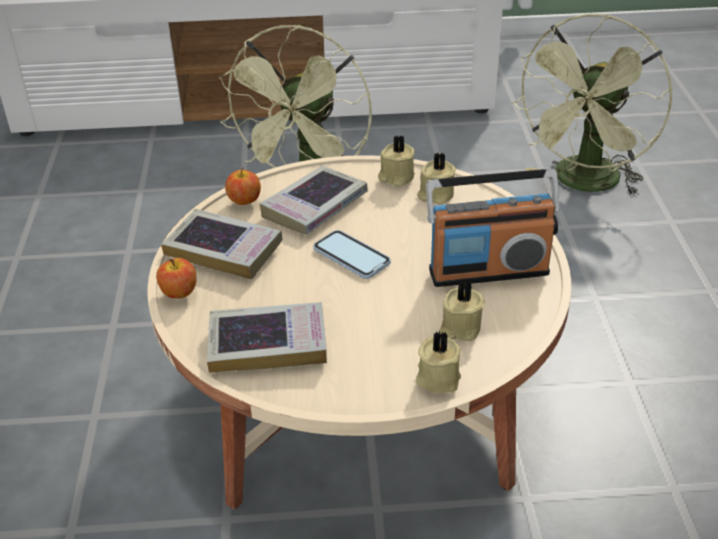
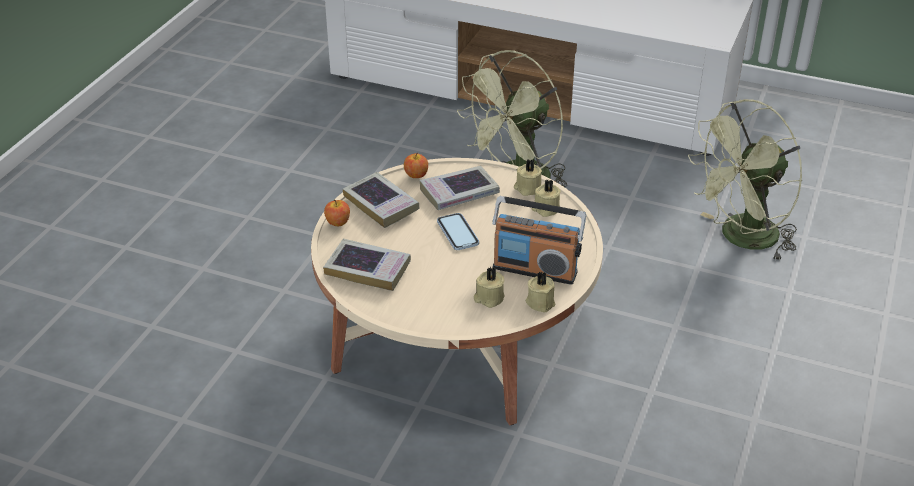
camera: 25 degrees right, 0 degrees up
(437, 377) = (450, 320): beige candle -> beige candle (540, 302)

